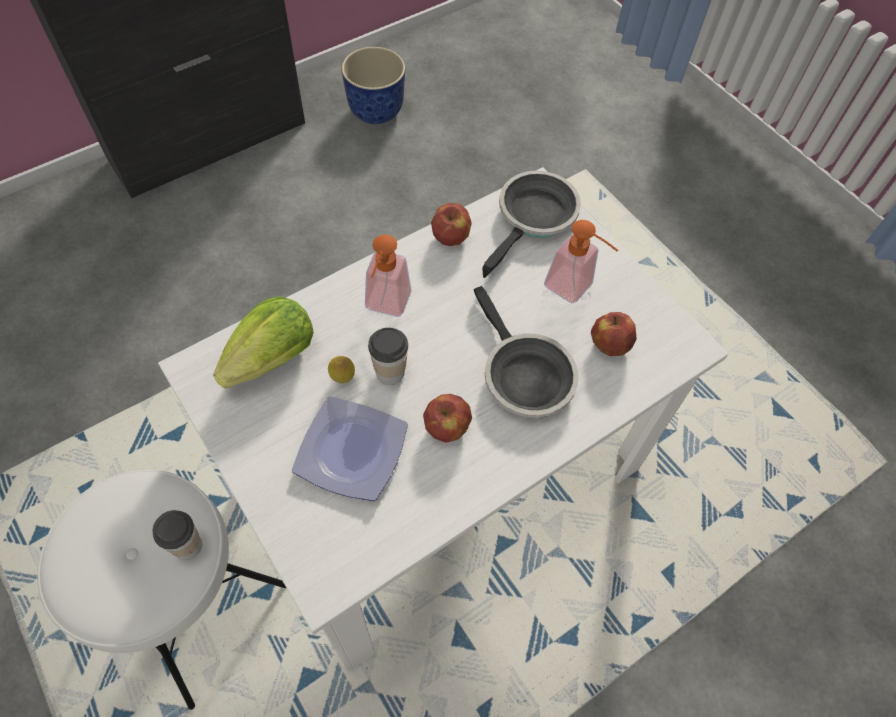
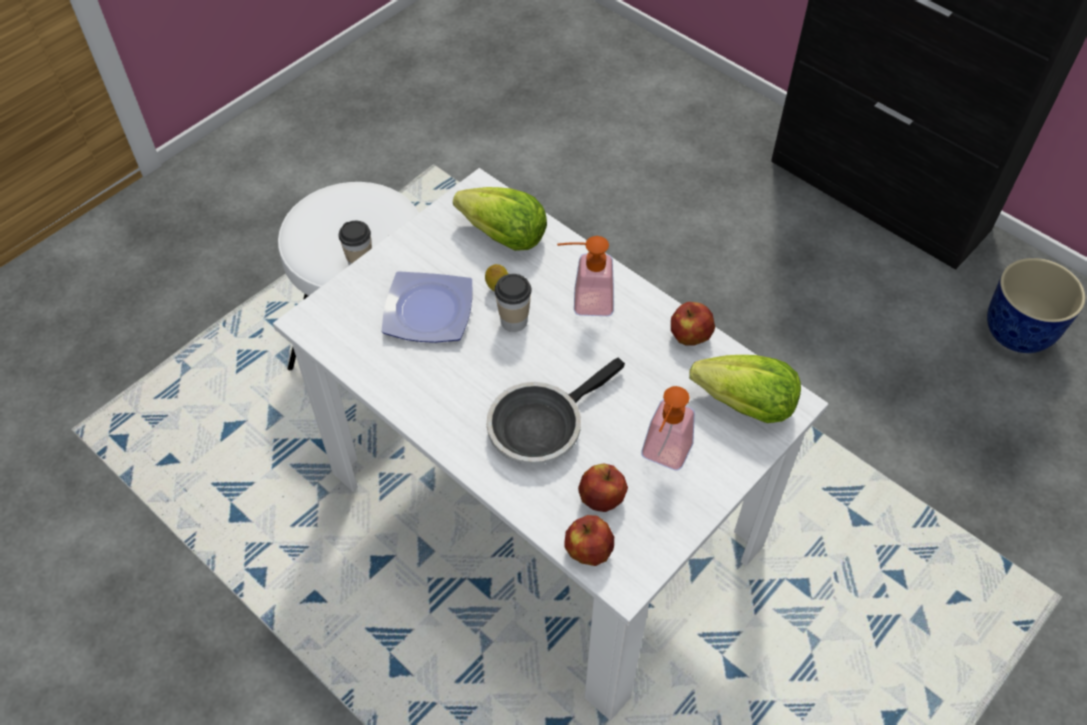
camera: 80 degrees right, 5 degrees down
(447, 427) = (468, 375): apple -> apple (588, 551)
(534, 218) = (746, 405): frying pan -> lettuce

